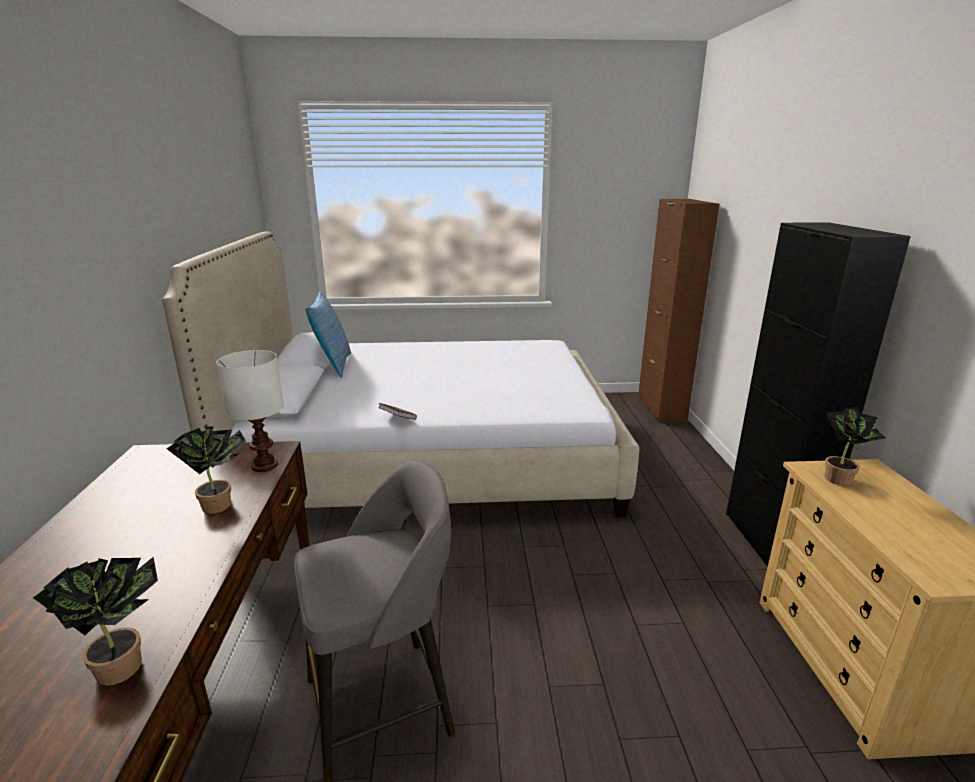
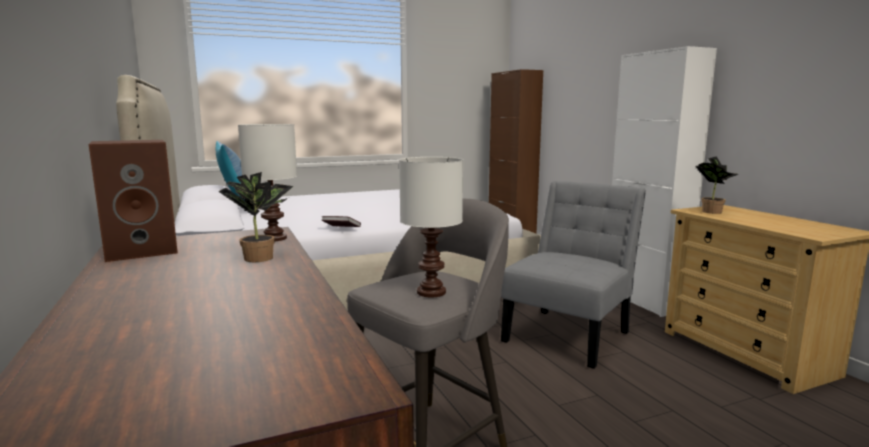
camera: 20 degrees left, 10 degrees down
(126, 664) = (304, 331): potted plant -> none
(145, 469) = (143, 250): none -> brown speaker
(359, 580) = (432, 292): none -> white table lamp
(633, 579) = (569, 334): none -> grey chair
(768, 541) = (643, 301): black cabinet -> white cabinet

